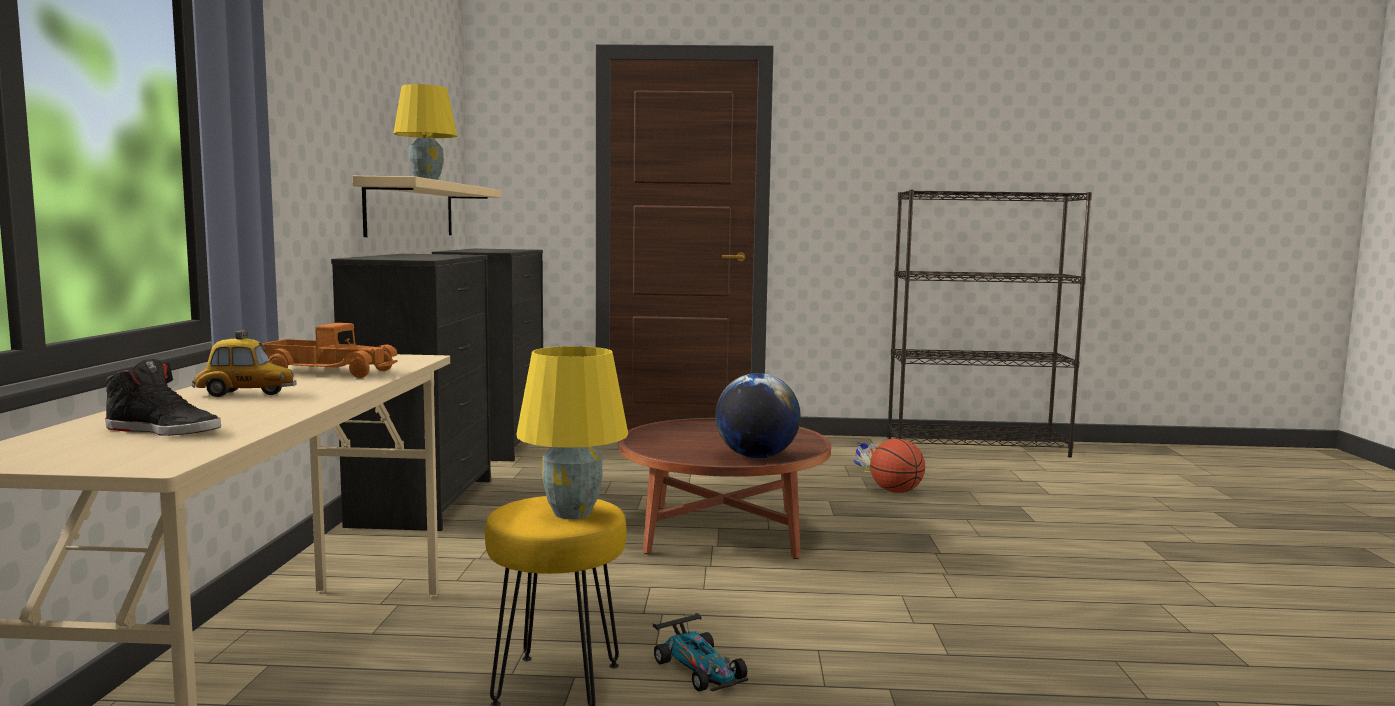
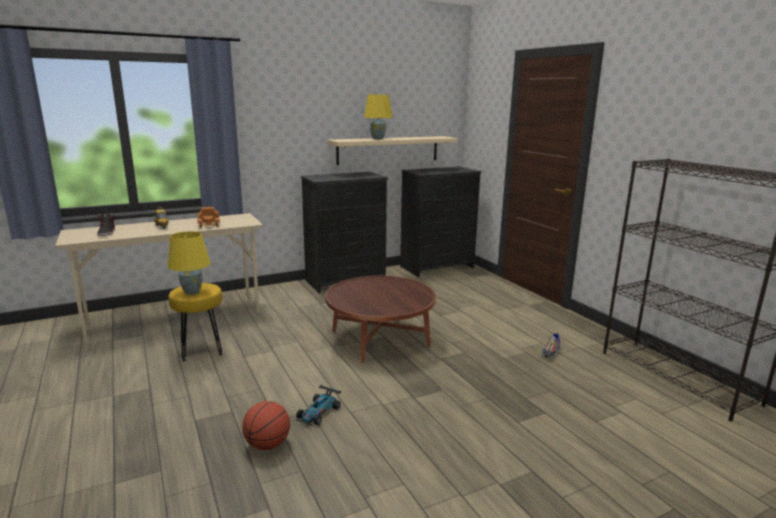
camera: 60 degrees right, 10 degrees up
(700, 669) = (227, 369): toy car -> toy car (318, 412)
(756, 457) = (358, 306): globe -> none
(896, 491) = (510, 367): basketball -> basketball (267, 444)

